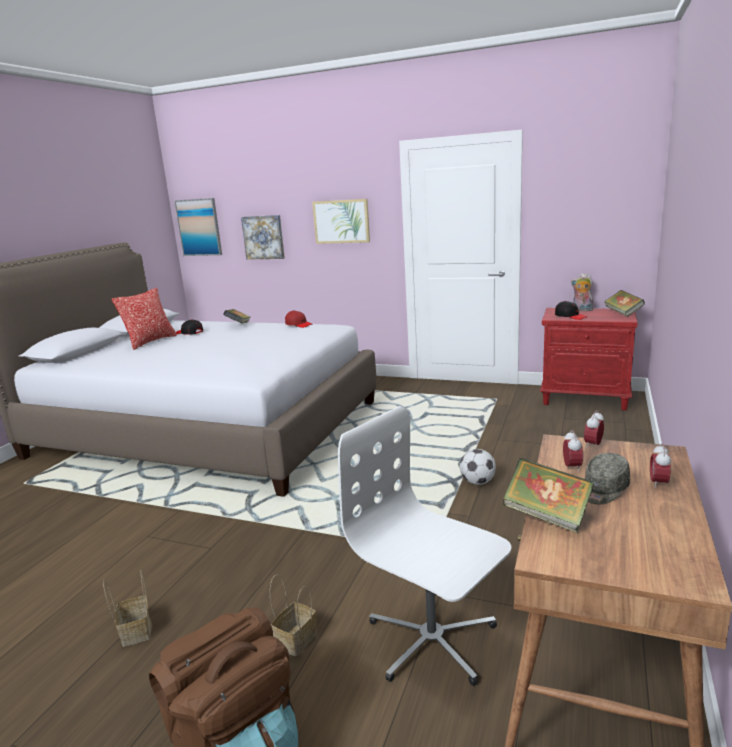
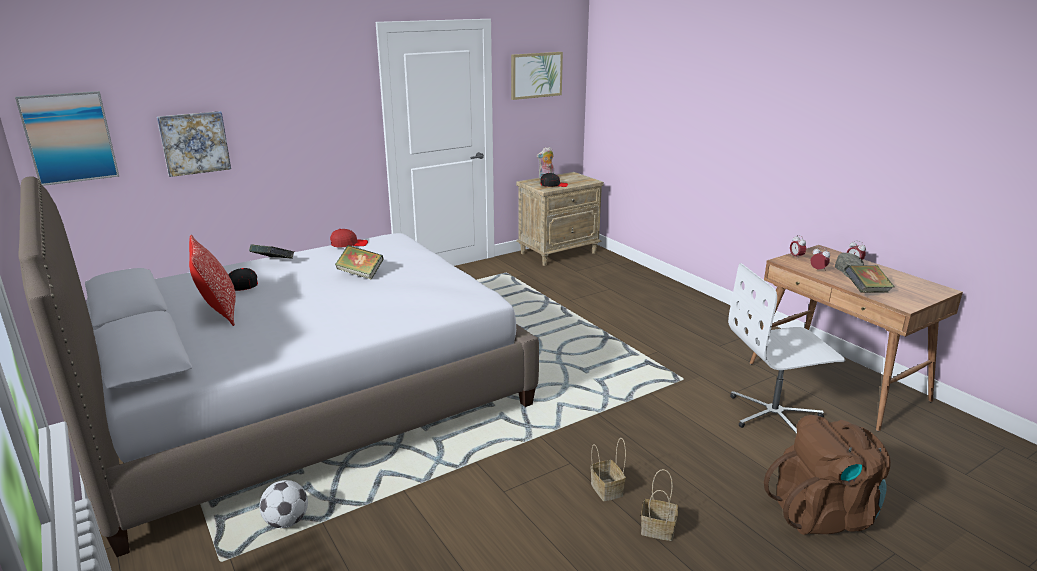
camera: 55 degrees left, 5 degrees up
(296, 638) = (732, 459): basket -> basket (605, 489)
(341, 221) = (310, 115): picture -> picture (536, 75)
(477, 482) = (619, 331): football -> football (287, 521)
(585, 398) = (559, 253): red nightstand -> beige nightstand
(623, 313) = (578, 176): book -> book (360, 274)

